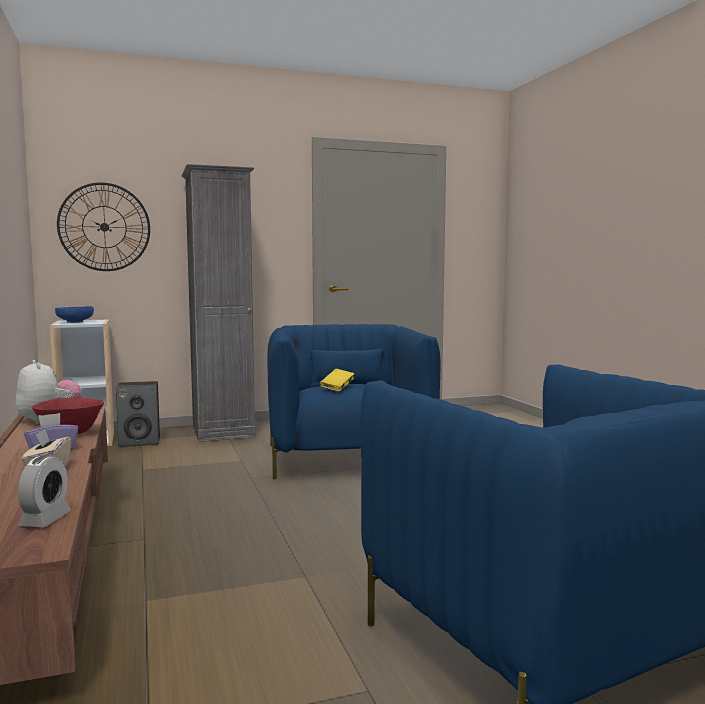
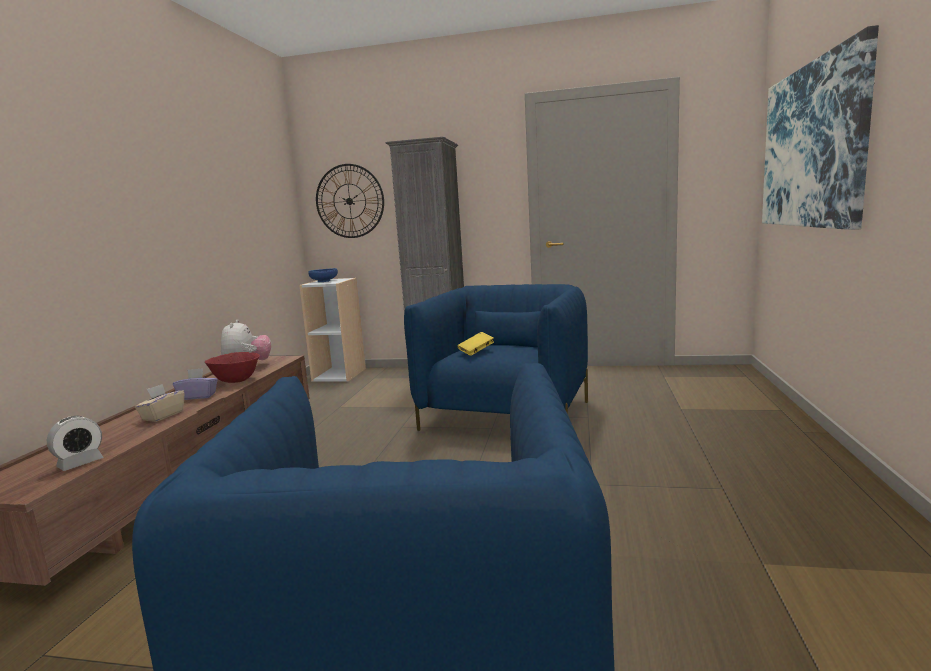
camera: 30 degrees right, 5 degrees up
(140, 442) = (370, 380): speaker -> none
(574, 216) = (812, 146): none -> picture

